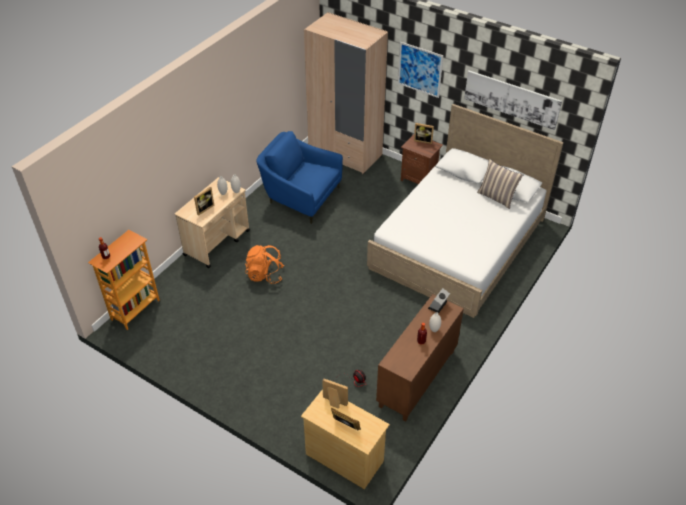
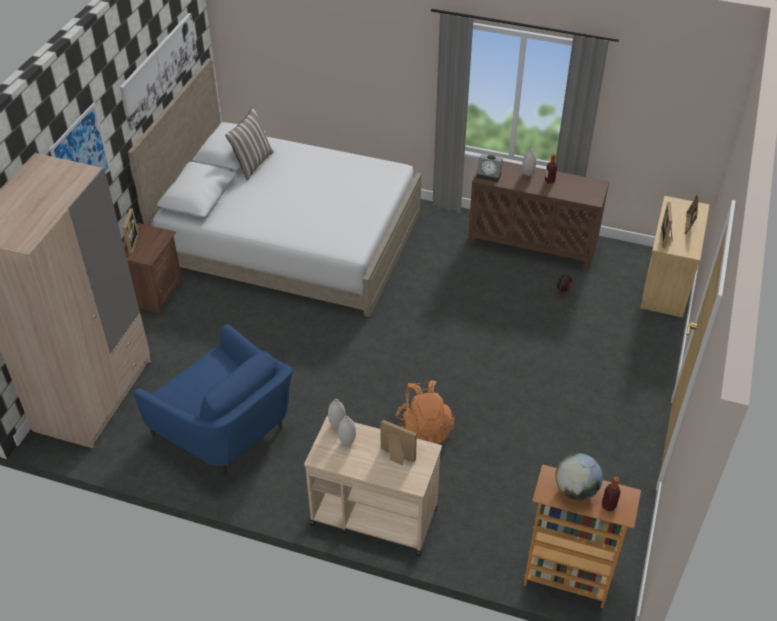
camera: 105 degrees left, 0 degrees up
(123, 247) = (576, 490): none -> globe
(300, 197) = (226, 430): blue armchair -> blue armchair turned 60 degrees counterclockwise

